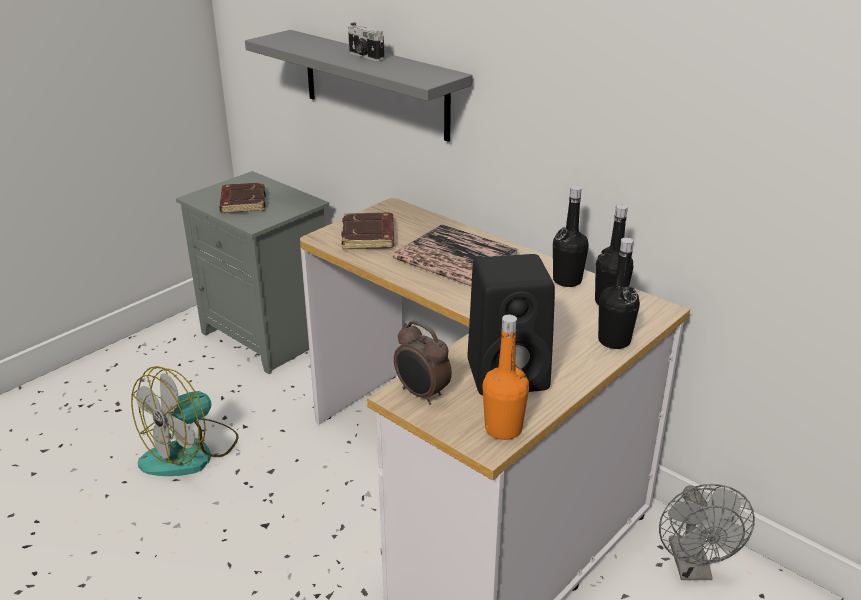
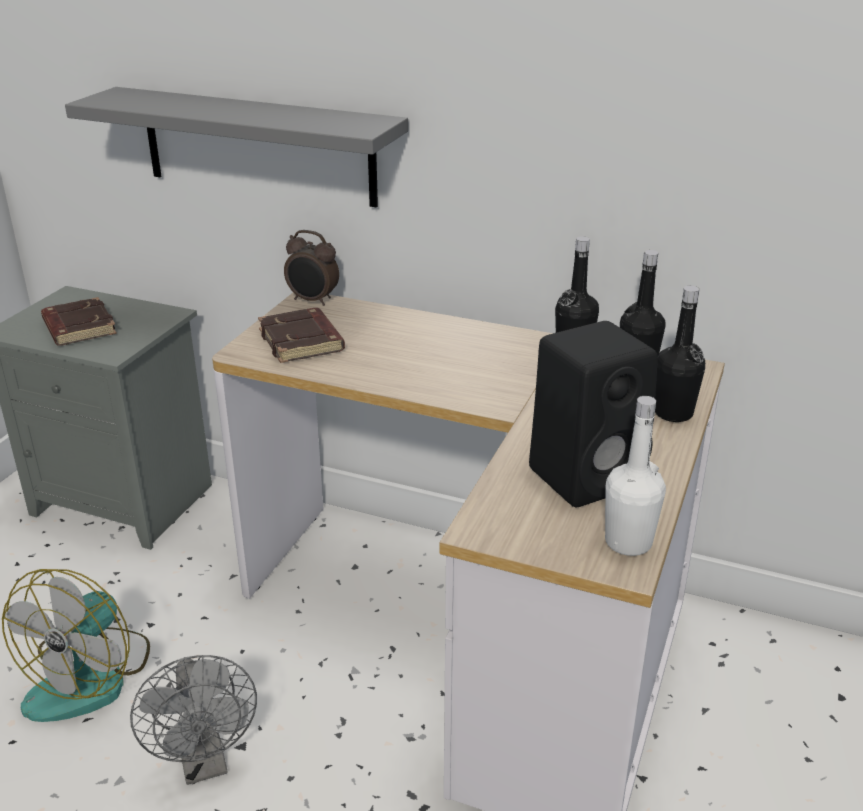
camera: 20 degrees left, 0 degrees up
(365, 56) = (252, 109): camera -> none
(421, 394) = (504, 522): alarm clock -> alarm clock (313, 301)
(456, 257) = (426, 349): book -> none
(503, 429) = (628, 542): orange bottle -> white bottle
(692, 568) = (756, 658): grey fan -> grey fan (205, 763)

